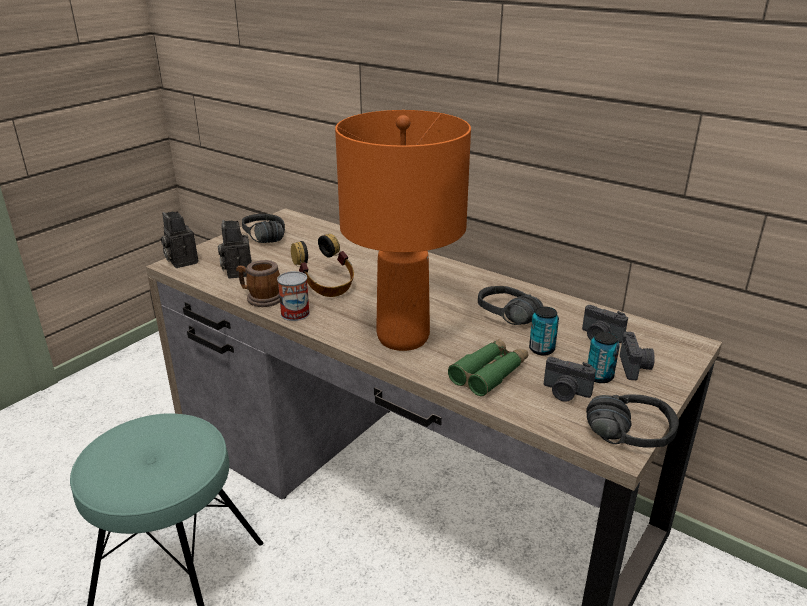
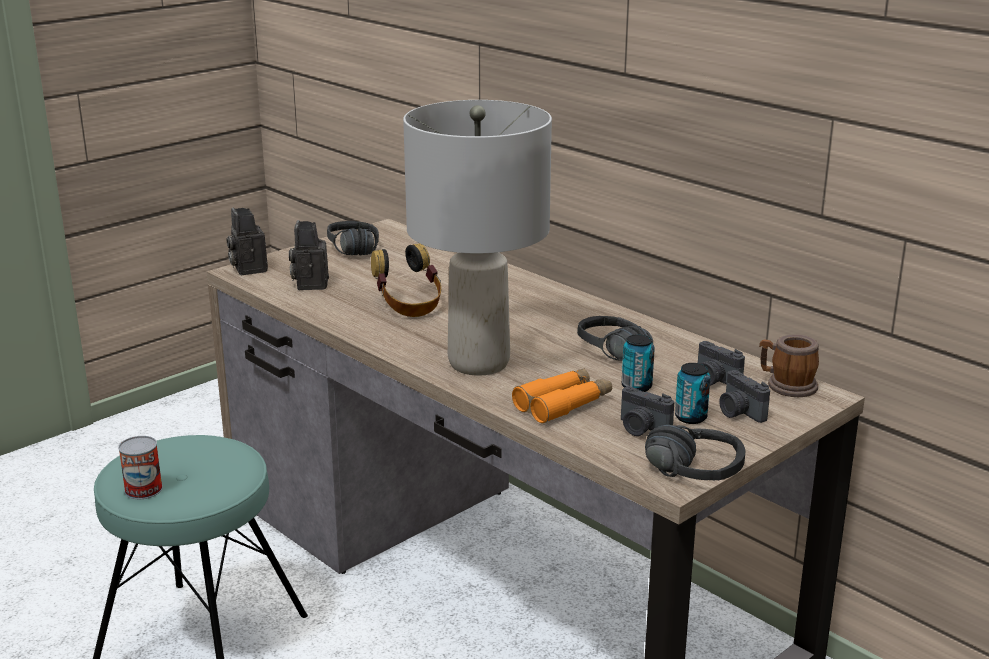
camera: 10 degrees right, 5 degrees down
(261, 298) = (329, 312): mug -> mug (786, 386)
(295, 313) = (363, 330): can -> can (143, 489)
(404, 337) = (480, 363): orange table lamp -> grey table lamp
(489, 373) = (563, 404): green binoculars -> orange binoculars
(635, 367) = (739, 412): camera -> camera turned 135 degrees clockwise

